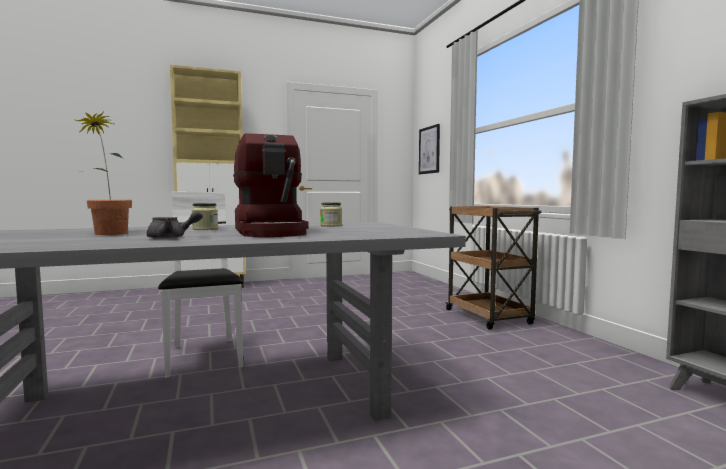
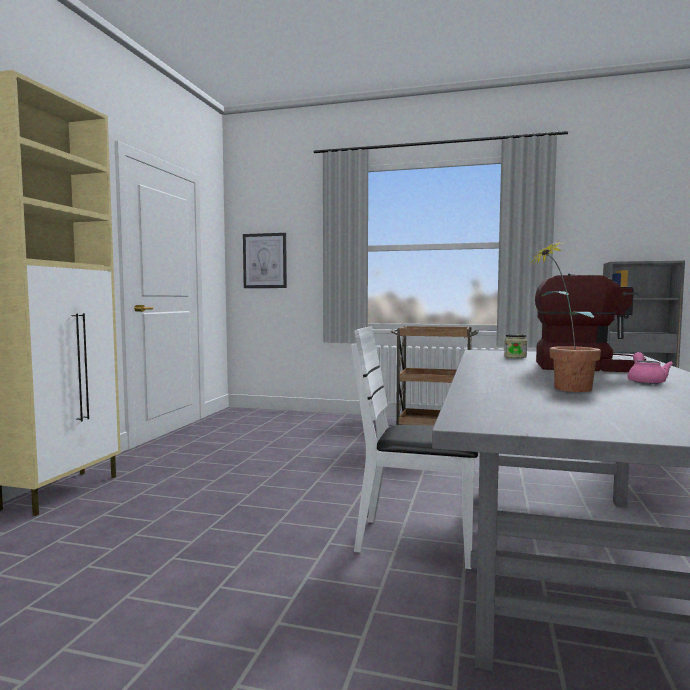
camera: 55 degrees left, 0 degrees up
(172, 238) = (645, 381): grey teapot -> pink teapot
(205, 229) = (528, 373): jar -> none

